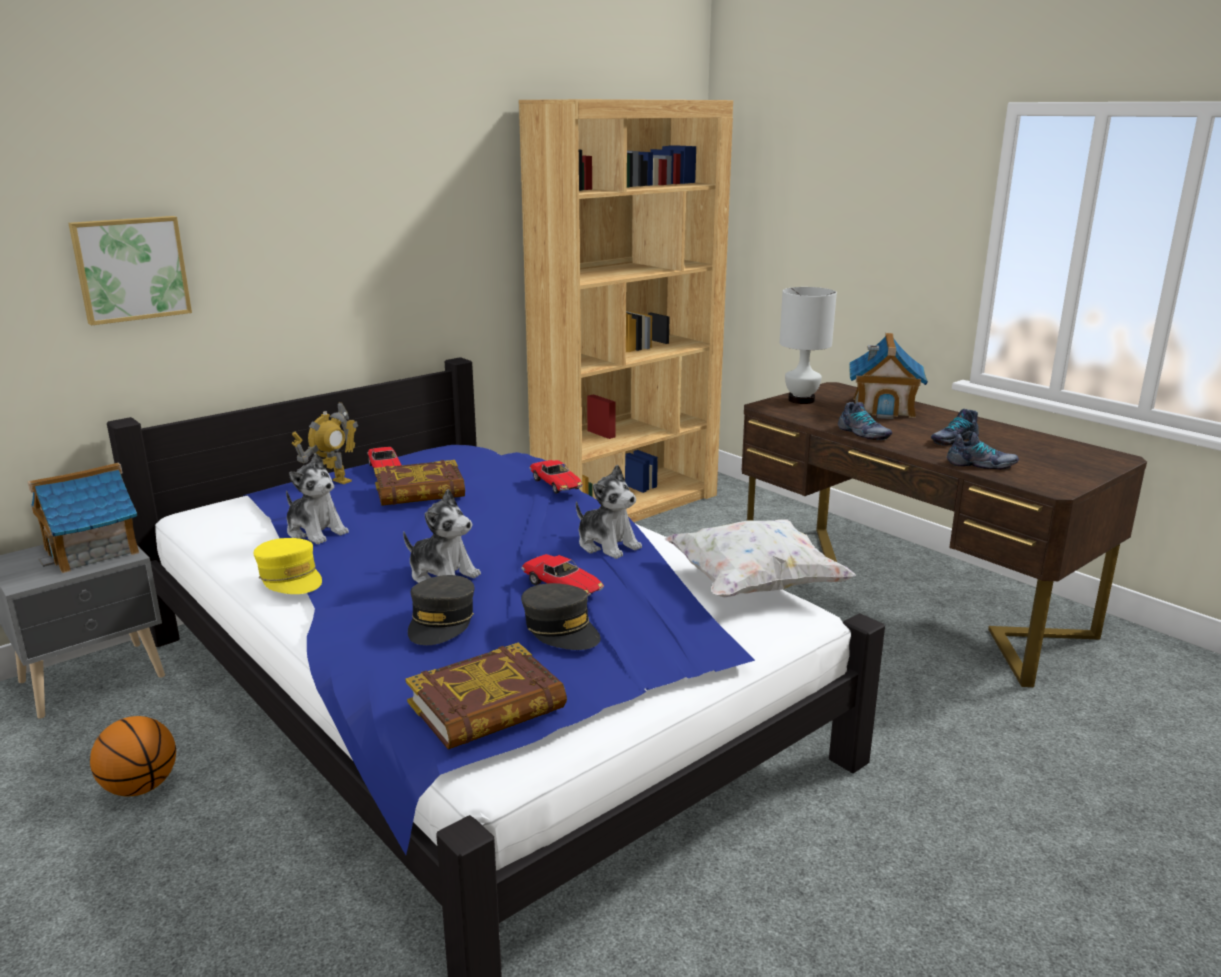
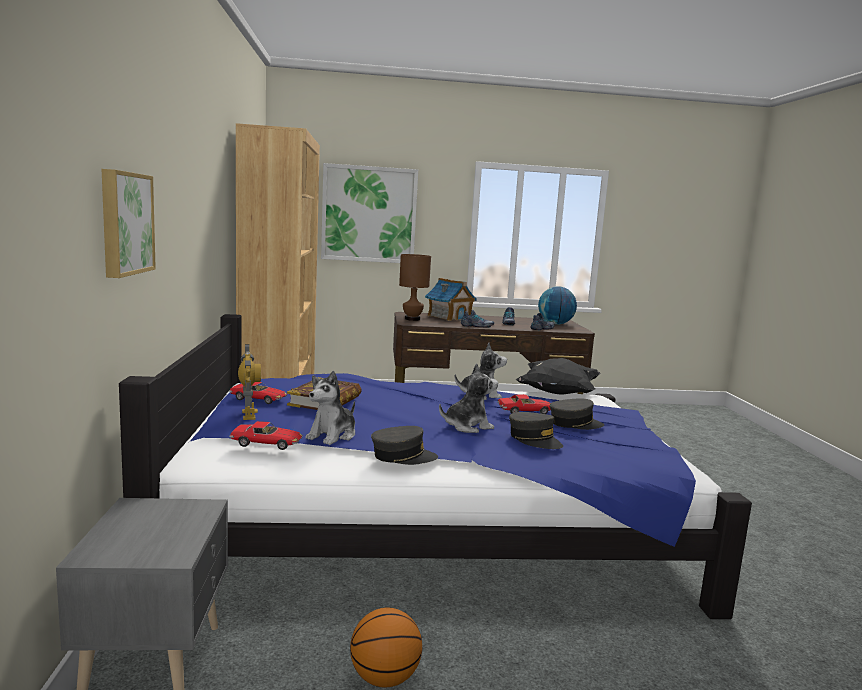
camera: 55 degrees left, 10 degrees down
(92, 551) = (159, 516): toy house -> none
(290, 578) = (403, 456): yellow cap -> grey cap
(316, 531) = (332, 435): plush toy -> plush toy turned 135 degrees clockwise
(487, 706) = (644, 453): book -> none
(556, 484) = (383, 380): toy car -> toy car (267, 444)
(753, 586) = (557, 394): white pillow -> black pillow
(801, 400) = (412, 319): white table lamp -> brown table lamp
(828, 209) = (369, 214): none -> picture
(1058, 461) = (555, 324): none -> globe

